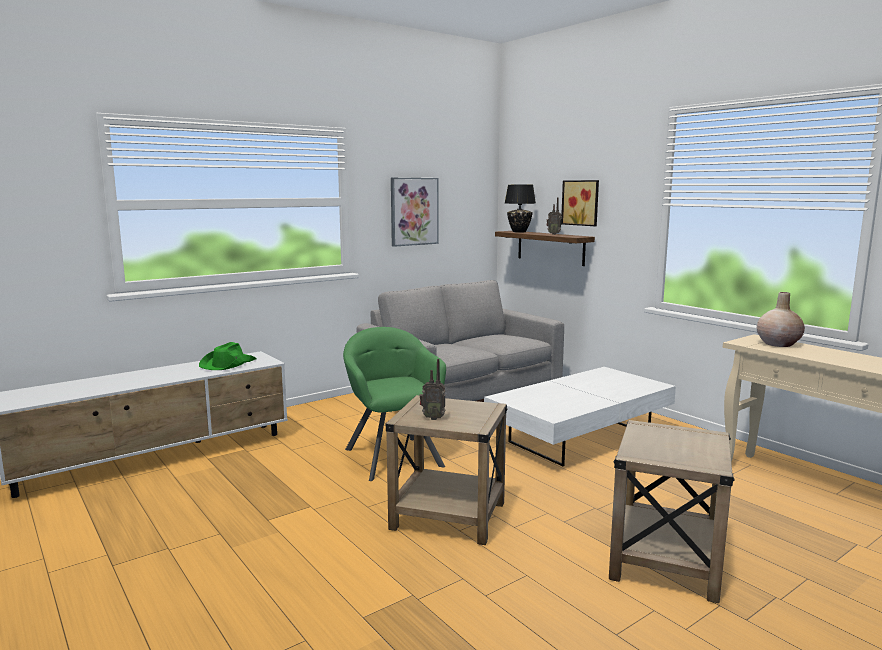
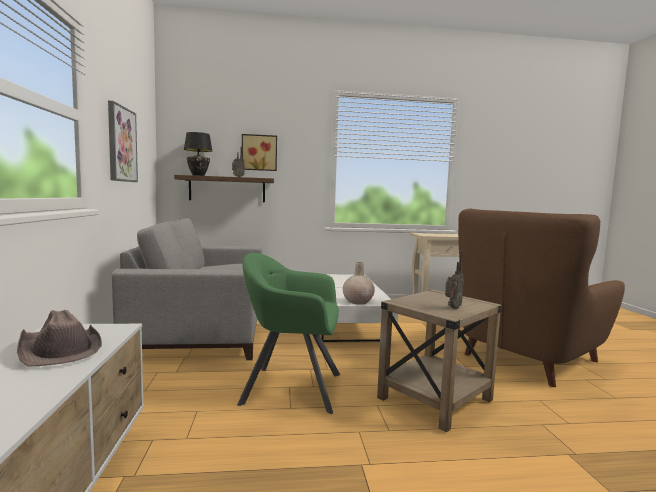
camera: 60 degrees left, 5 degrees down
(227, 364) = (59, 349): green hat -> brown hat
(665, 561) = (527, 359): beige side table -> brown armchair
(778, 344) = (435, 234): beige vase -> beige vase (357, 301)

